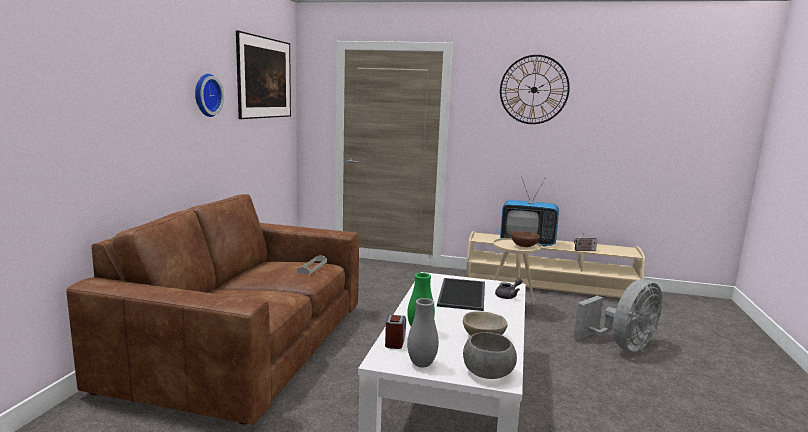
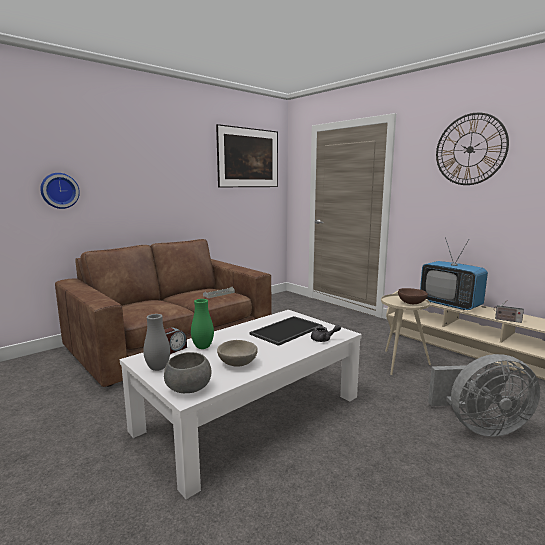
camera: 35 degrees right, 0 degrees up
(206, 95) = (183, 170): wall clock -> wall clock (59, 190)

